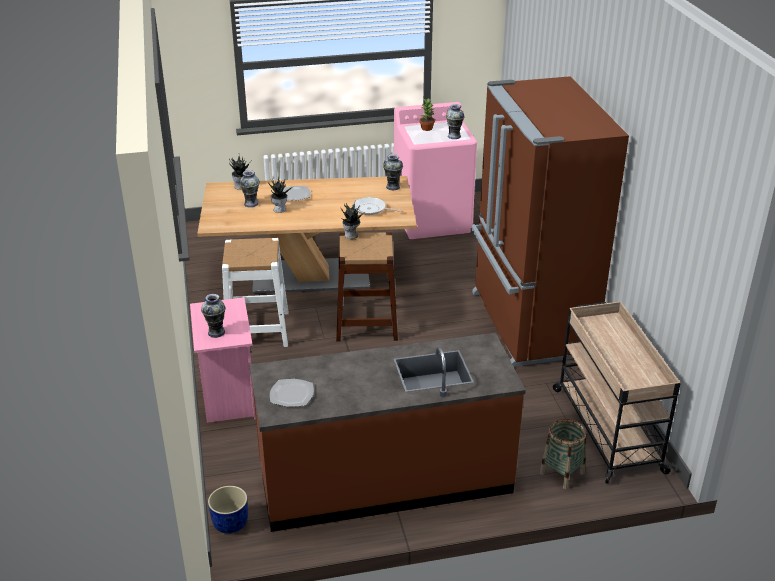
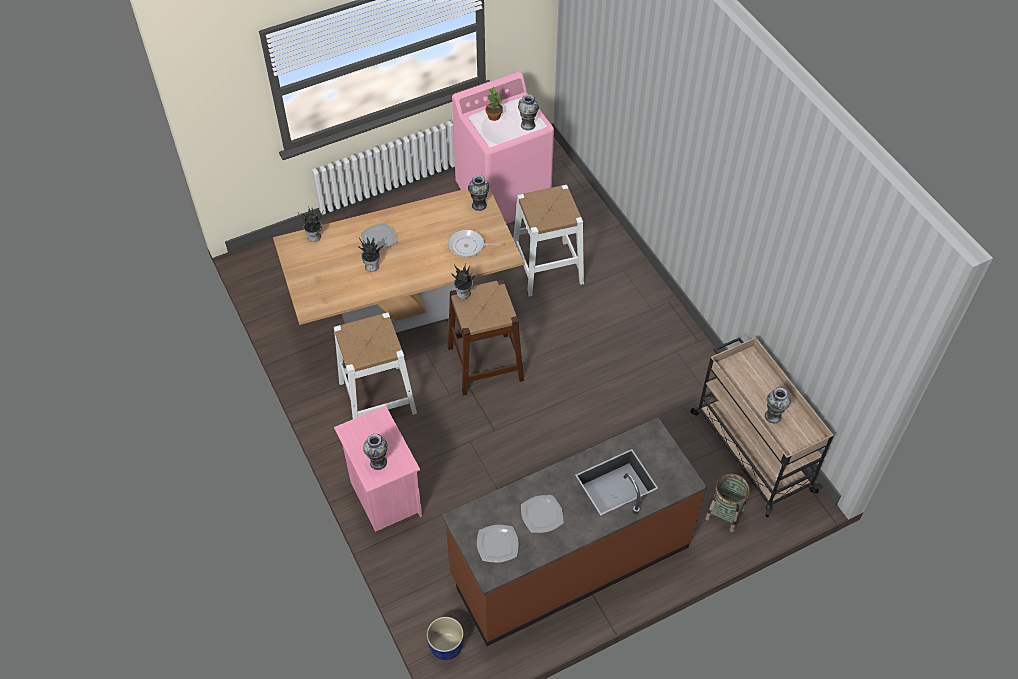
camera: 15 degrees left, 20 degrees up
(251, 203) = (337, 263): vase -> vase (772, 416)
(347, 381) = (542, 514): none -> plate
(452, 270) = (547, 268): none -> white stool
(529, 324) = (645, 329): brown fridge -> none

